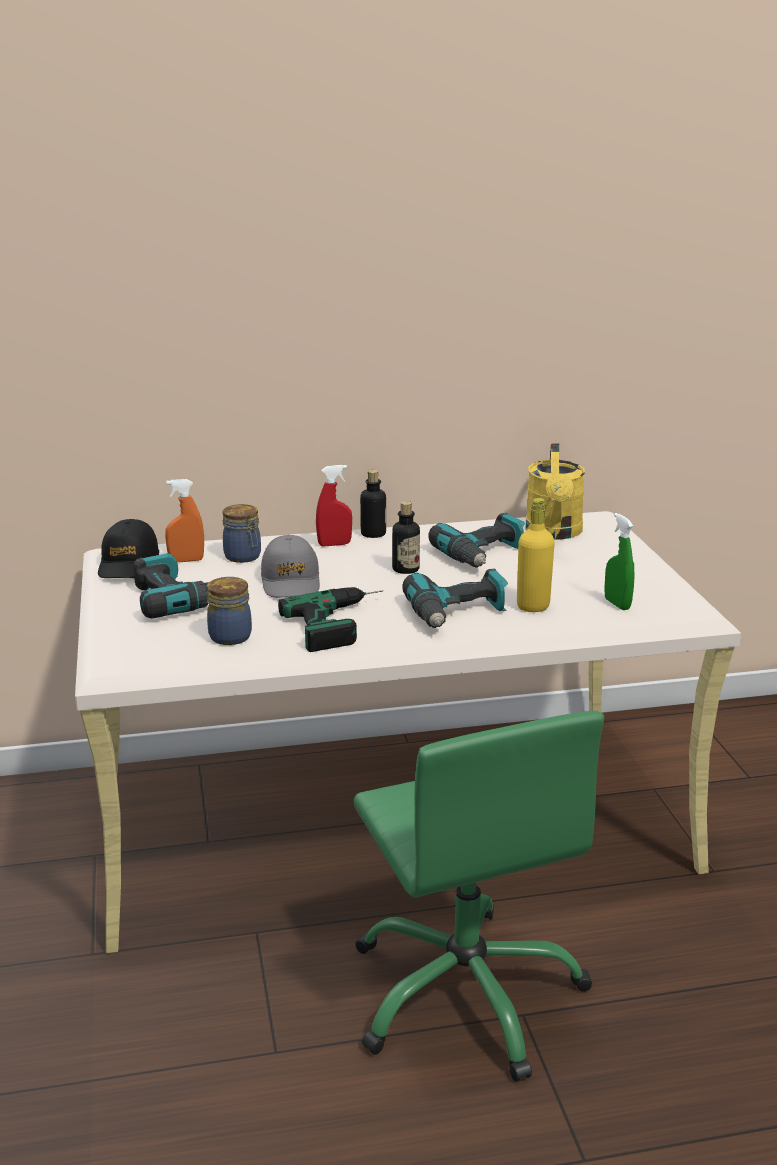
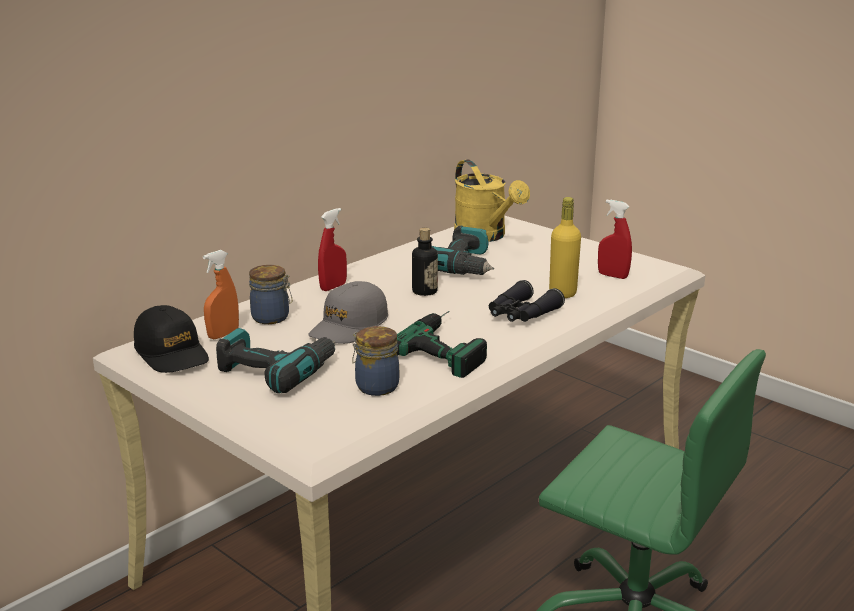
camera: 35 degrees left, 0 degrees up
(291, 581) = (349, 326): grey cap -> grey cap turned 75 degrees clockwise
(373, 534) = (351, 270): bottle -> none
(457, 614) = (521, 314): power drill -> black binoculars
(617, 604) = (612, 276): green spray bottle -> red spray bottle

